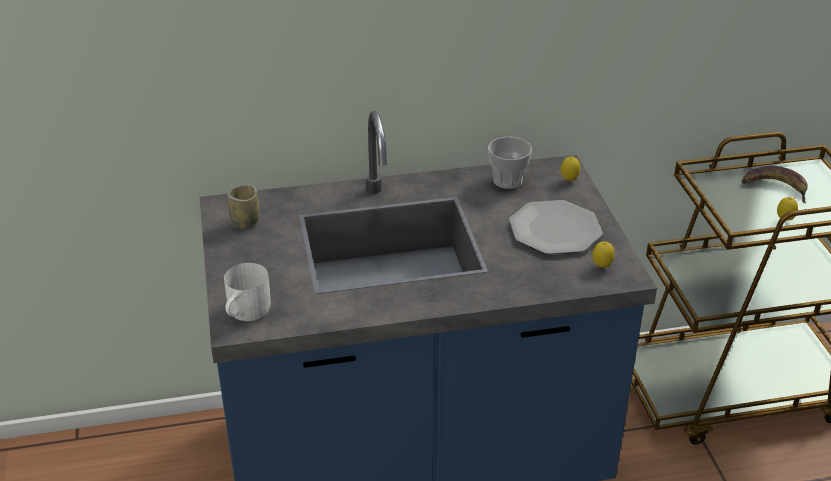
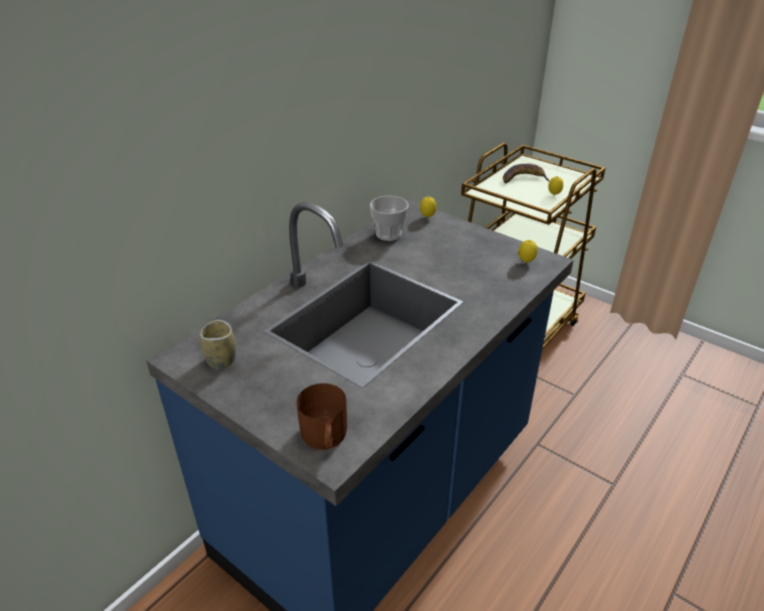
camera: 40 degrees left, 0 degrees up
(245, 311) = (324, 438): white mug -> brown mug
(555, 230) = (465, 252): plate -> none

